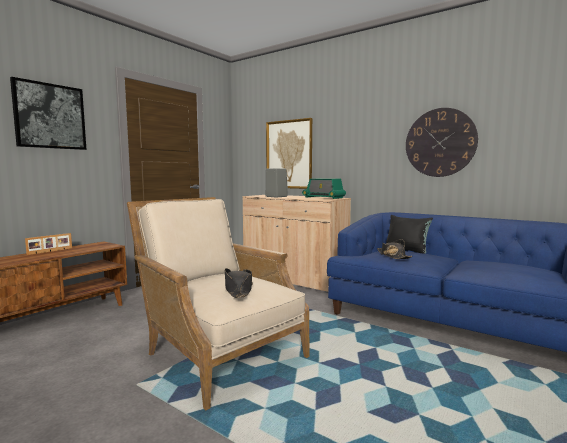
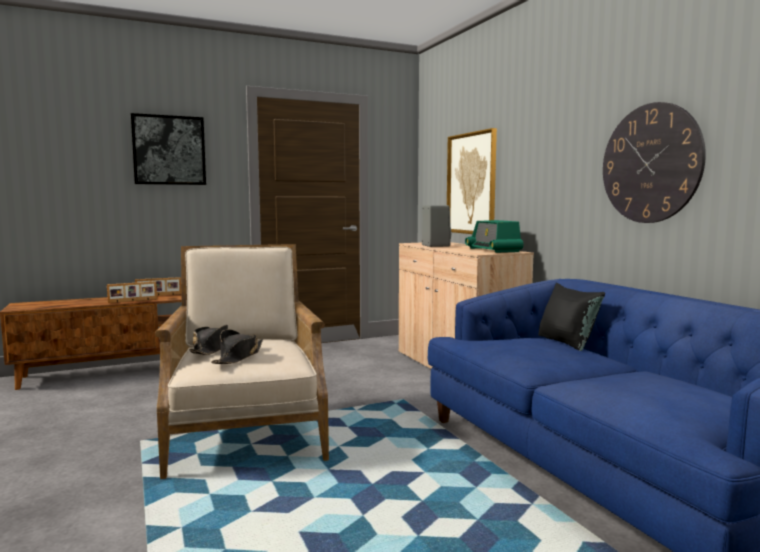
camera: 30 degrees right, 0 degrees up
(34, 258) = (133, 301): none -> picture frame
(393, 256) = (508, 346): black hat -> black hat (212, 349)

